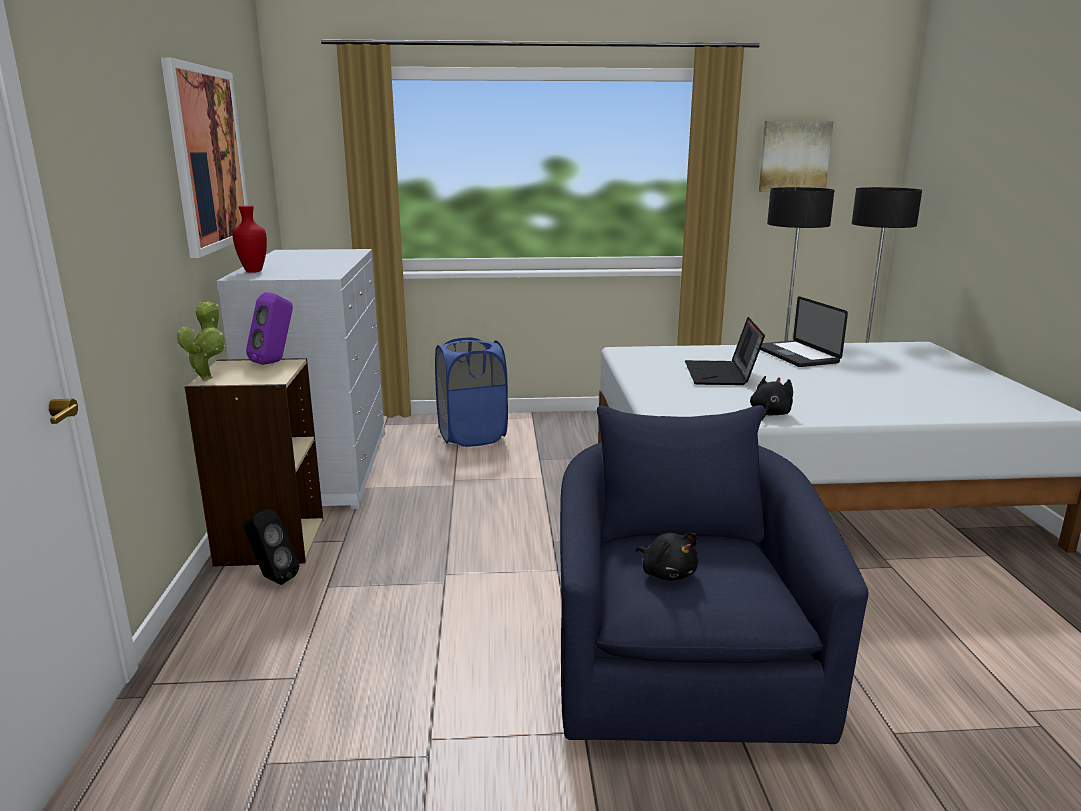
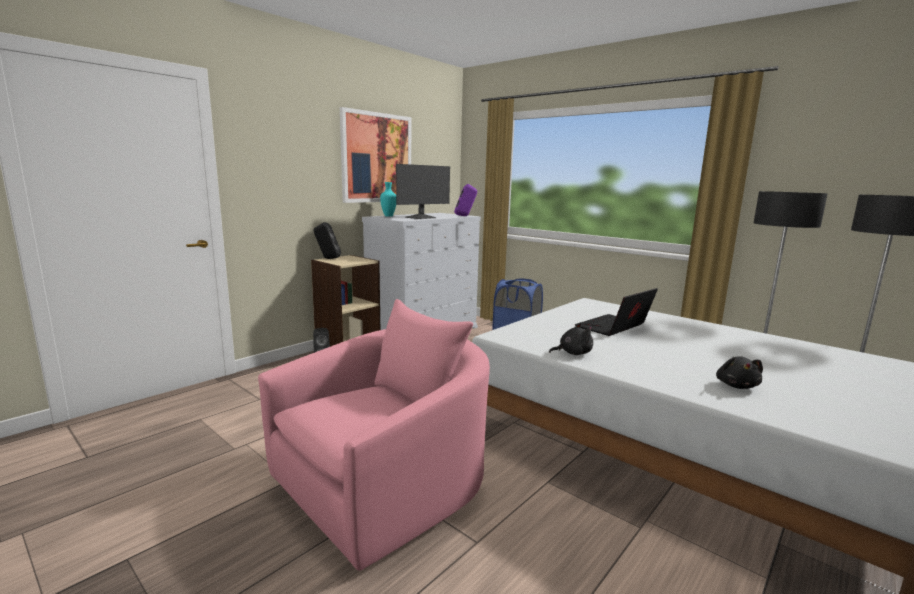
camera: 45 degrees right, 5 degrees down
(208, 377) = (327, 258): potted plant -> black speaker
(255, 271) = (389, 216): red vase -> turquoise vase
(275, 362) = (364, 259): purple speaker -> purple speaker (465, 216)
(320, 266) = (421, 217): none -> monitor
(667, 573) = (341, 402): black plush toy -> black plush toy (736, 385)
(682, 664) = (386, 485): blue armchair -> pink armchair
(794, 156) = (819, 166): picture -> none
(796, 355) = (718, 334): laptop -> none

